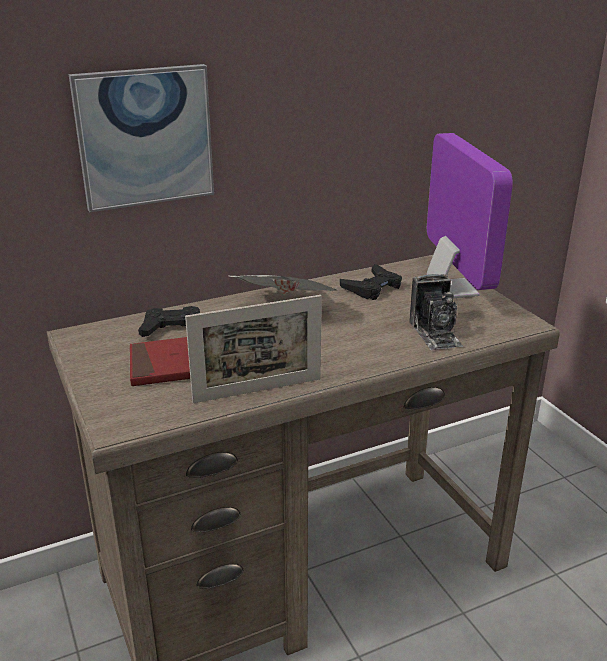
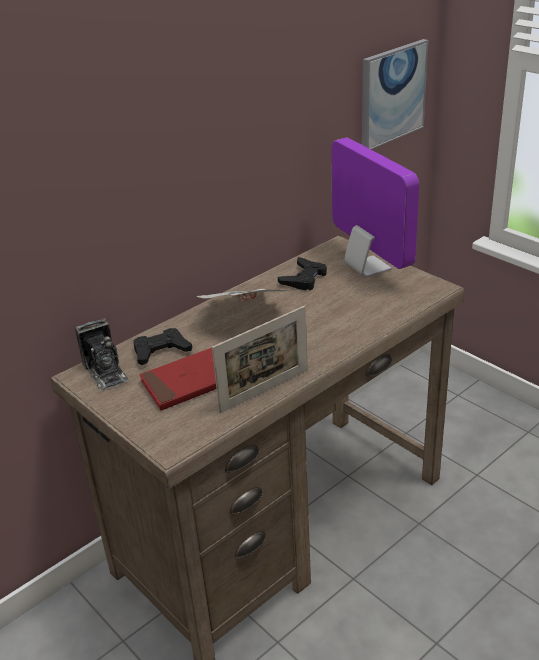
camera: 15 degrees left, 5 degrees up
(145, 137) = (110, 193): picture -> picture (392, 94)
(435, 333) = (374, 311): camera -> camera (105, 372)

